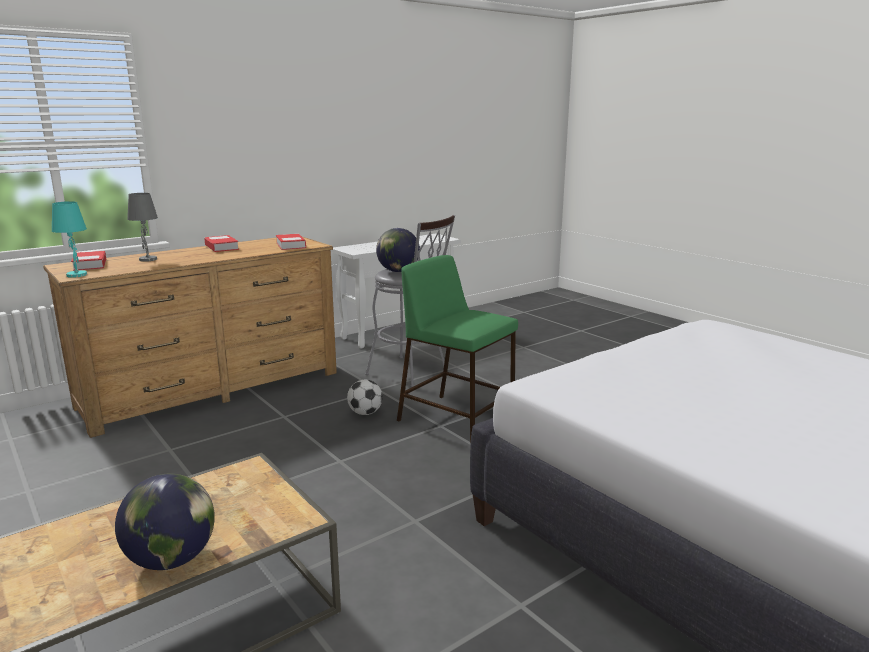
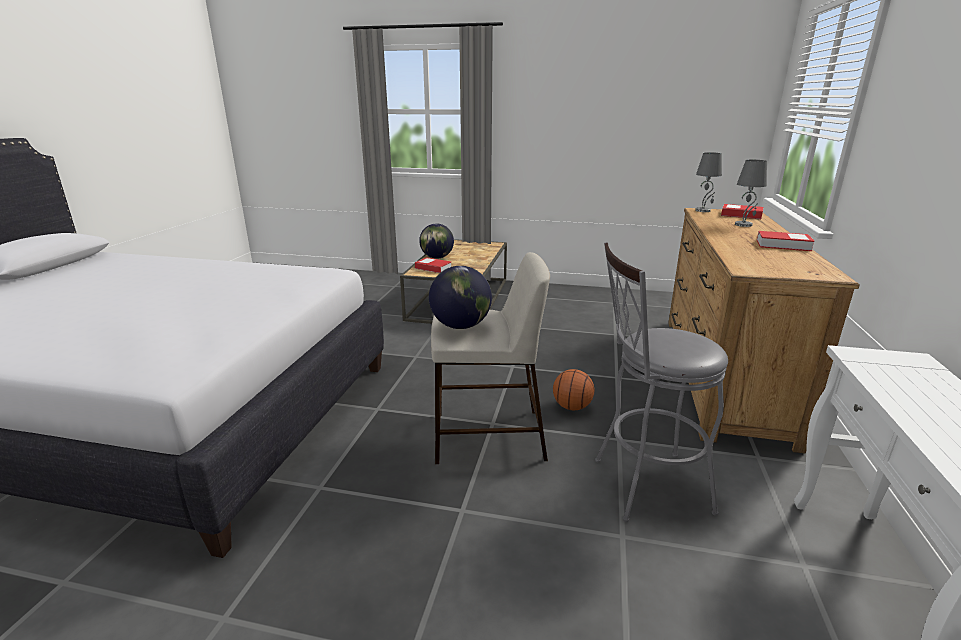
camera: 140 degrees right, 5 degrees up
(76, 275) = (703, 210): turquoise table lamp -> grey table lamp
(291, 245) = (758, 263): book -> book (433, 268)
(365, 413) = (572, 407): football -> basketball
(398, 271) = (675, 336): globe -> globe (460, 326)
(457, 420) = (487, 436): green stool -> beige stool

